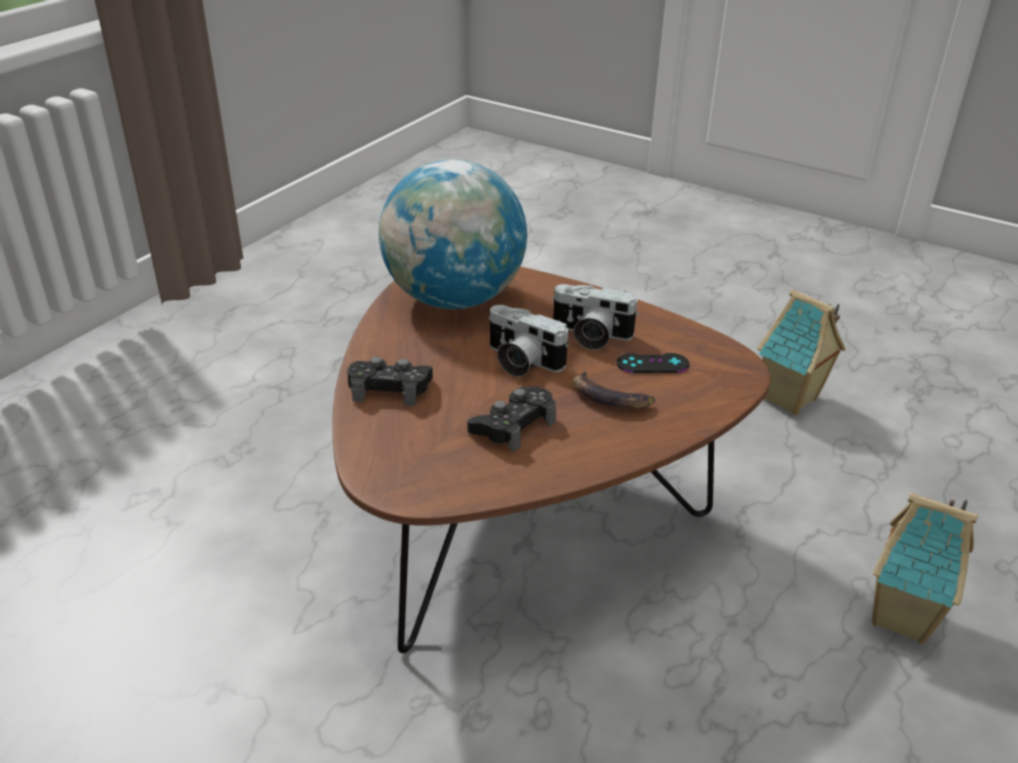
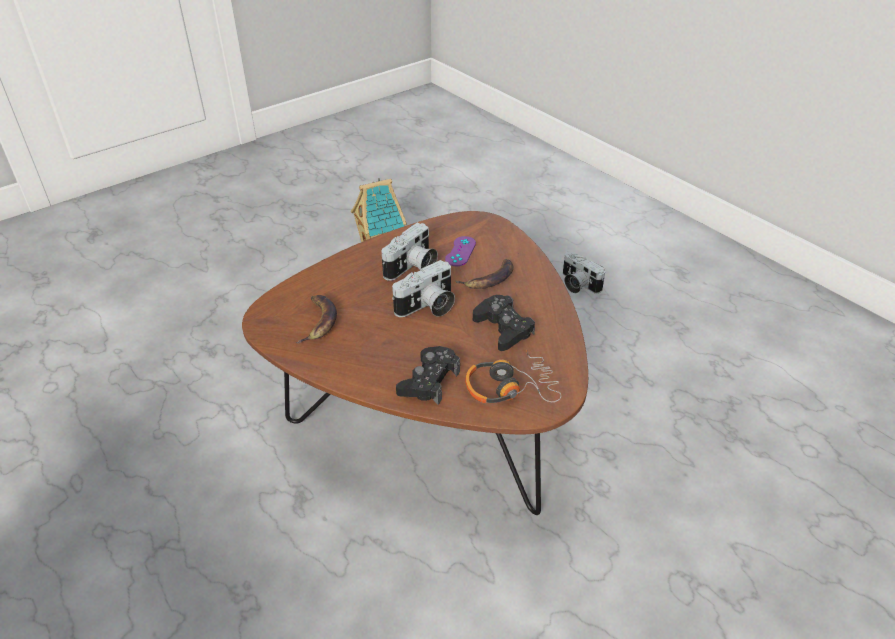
camera: 70 degrees left, 5 degrees up
(404, 449) = (510, 387): none -> headphones
(454, 299) = (318, 321): globe -> banana
(652, 364) = (460, 251): black game controller -> purple game controller
(904, 619) = (577, 284): toy house -> camera

